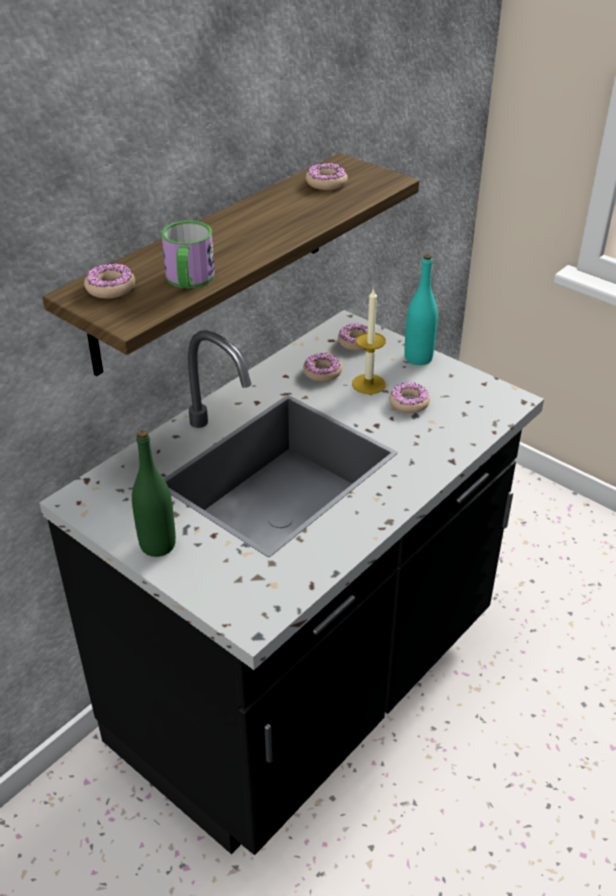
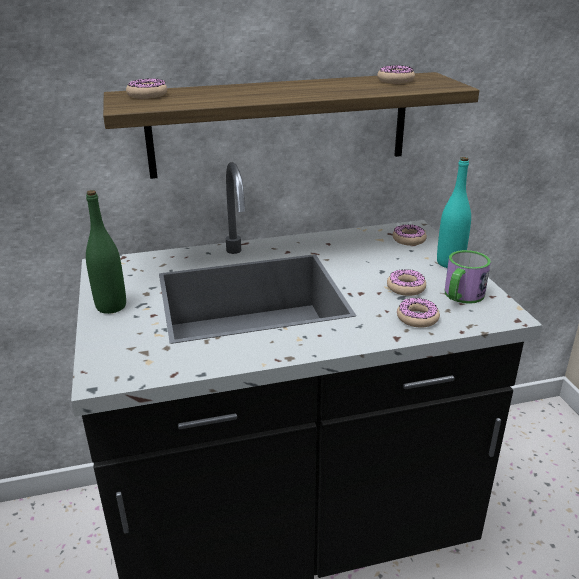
camera: 35 degrees right, 10 degrees down
(189, 280) = (201, 100): mug -> mug (461, 296)
(322, 372) = (358, 249): donut -> donut (417, 318)
(368, 384) = (386, 266): candle -> none

